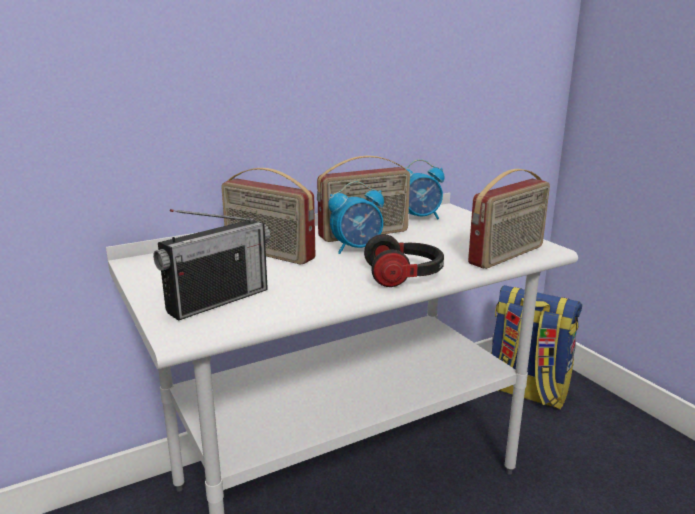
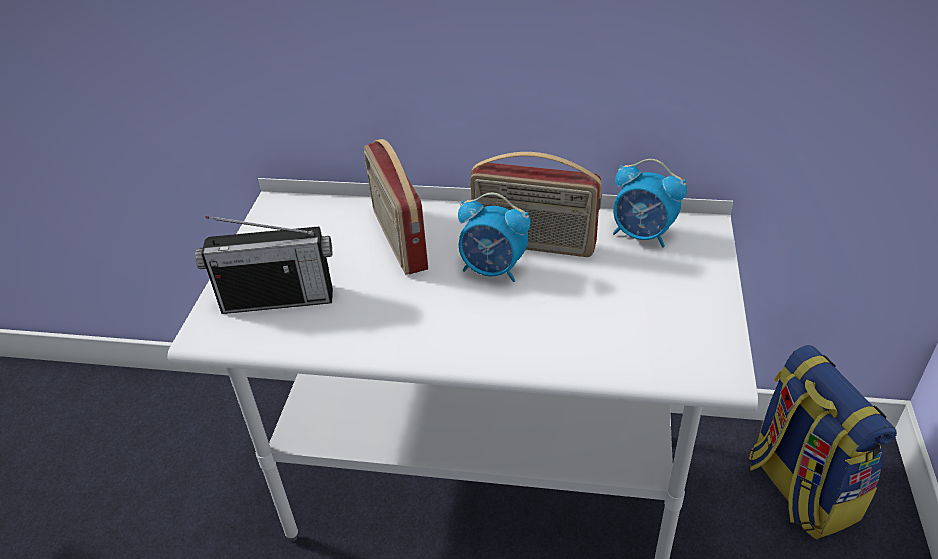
camera: 40 degrees right, 20 degrees up
(404, 276) = (480, 344): headphones -> none
(507, 255) = (649, 363): radio -> none

